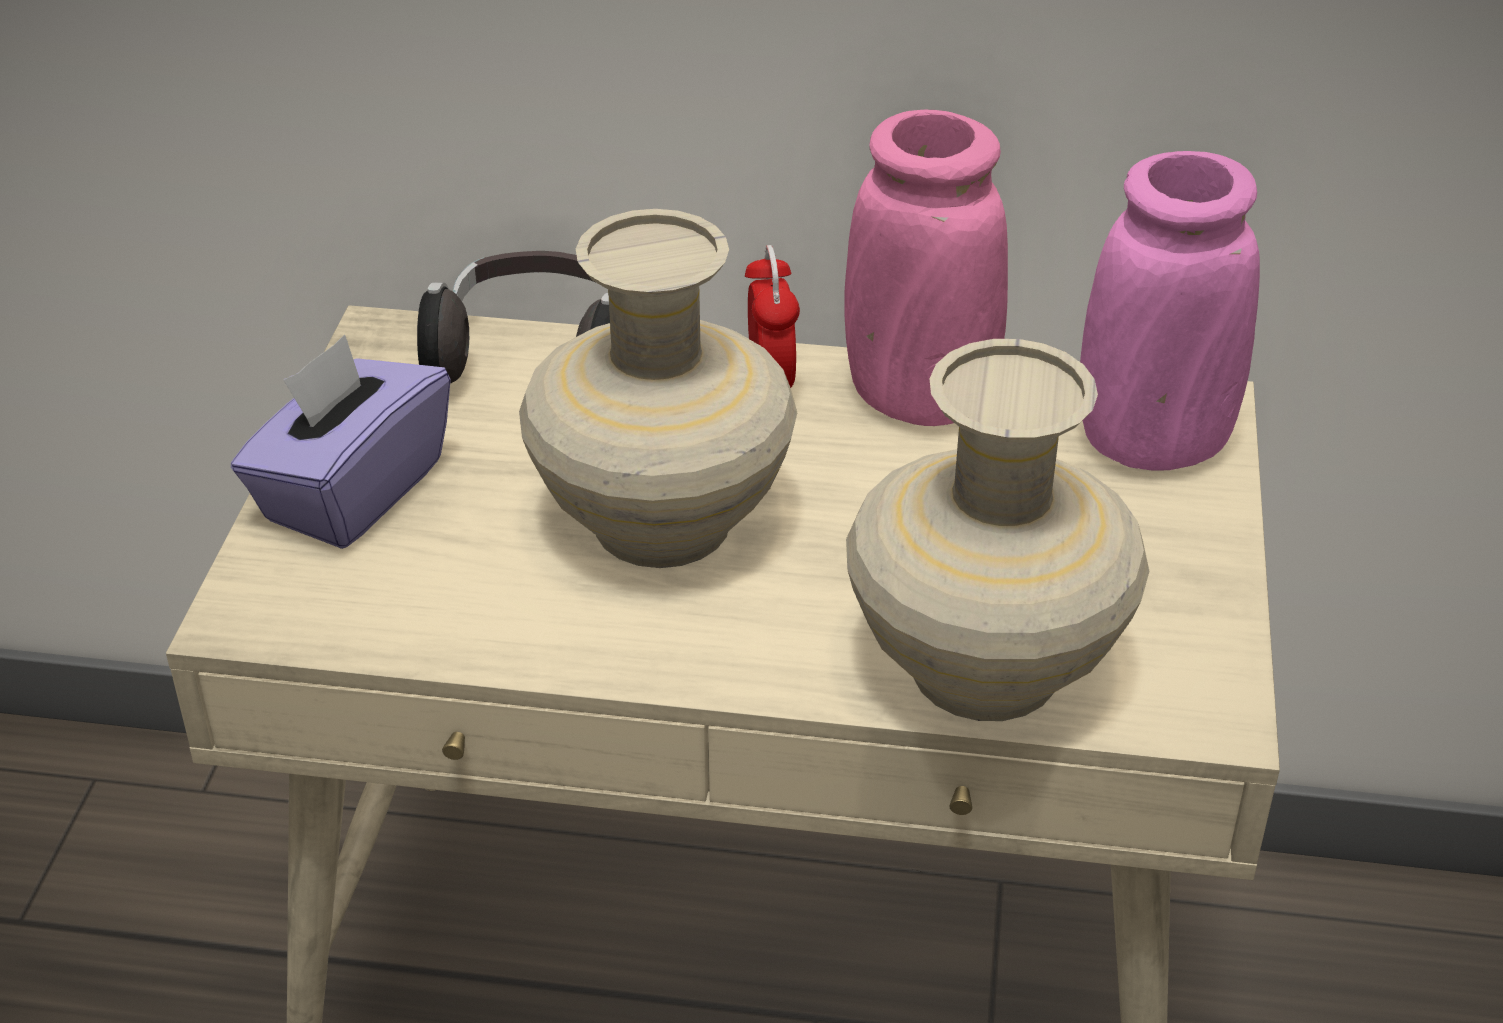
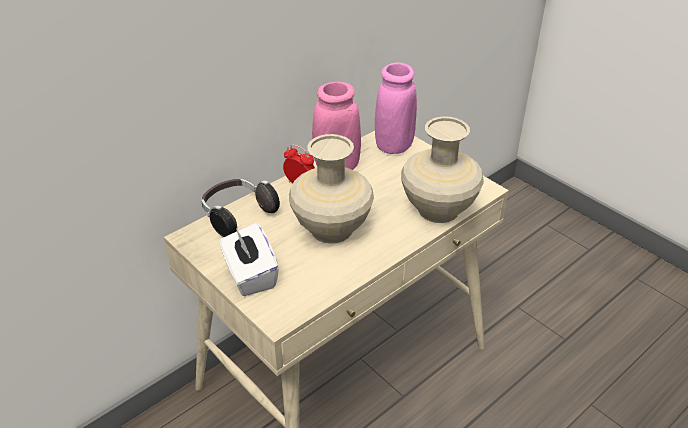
camera: 50 degrees left, 0 degrees up
(351, 491) = (250, 275): purple tissue box -> white tissue box

